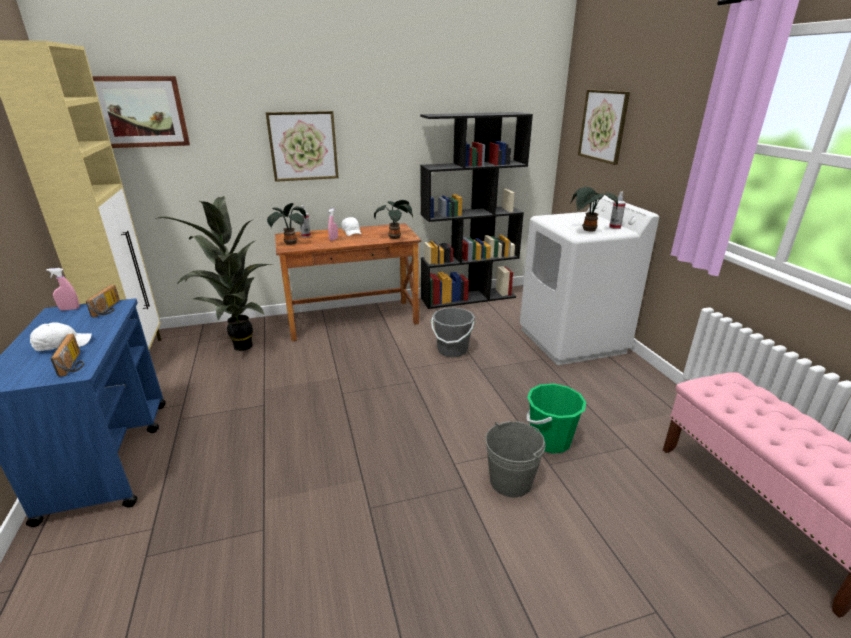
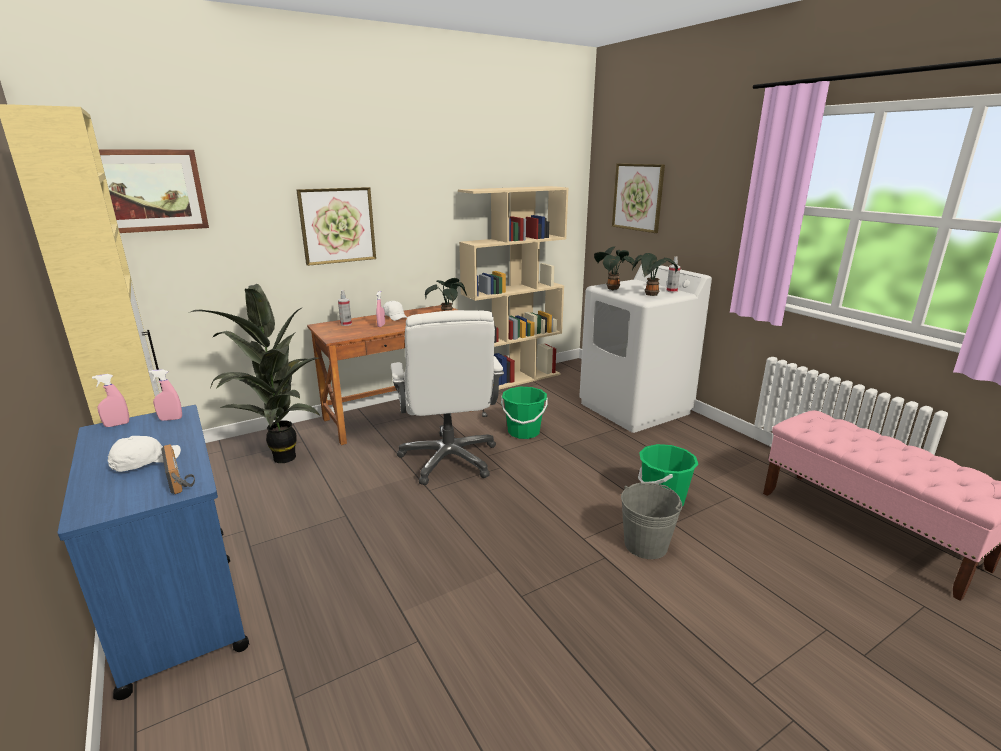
camera: 15 degrees left, 5 degrees down
(109, 309) = (171, 419): radio -> pink spray bottle
(290, 243) = (334, 332): potted plant -> potted plant (611, 288)
(373, 367) = (449, 459): none -> white office chair
(452, 350) = (523, 432): grey bucket -> green bucket
(468, 297) = (513, 379): black bookcase -> beige bookcase

